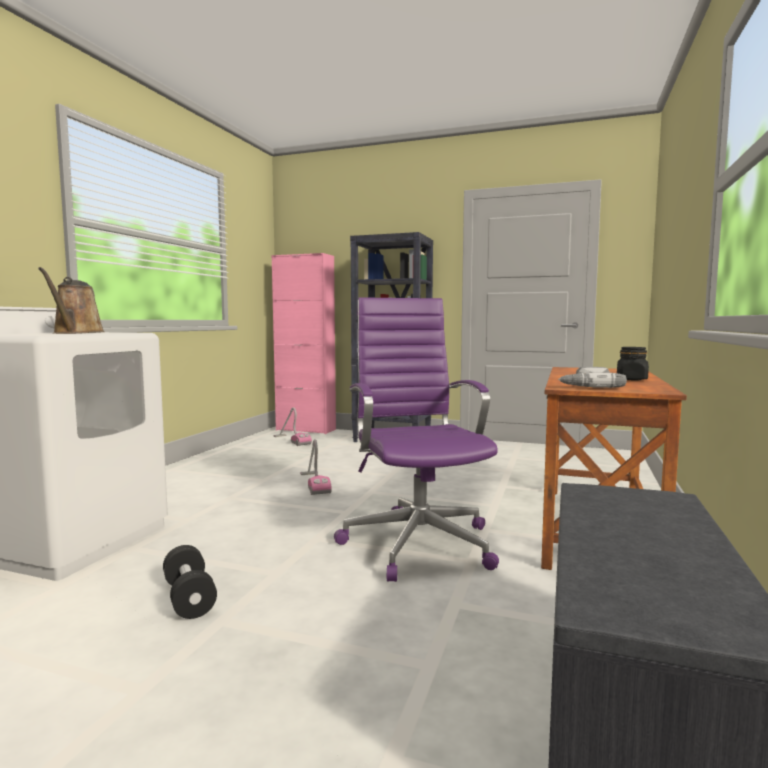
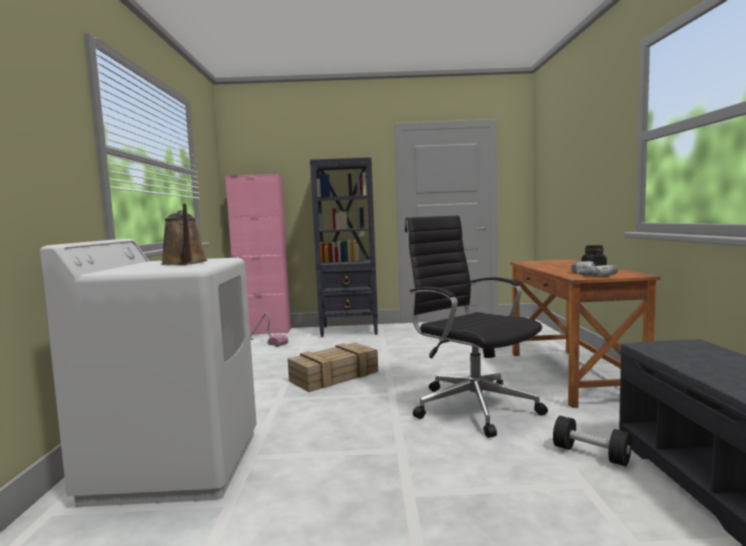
camera: 20 degrees left, 0 degrees up
(189, 598) = (360, 484): black dumbbell -> black dumbbell (591, 454)
(314, 483) = (335, 375): vacuum cleaner -> crate
(418, 542) = (472, 406): purple office chair -> black office chair

